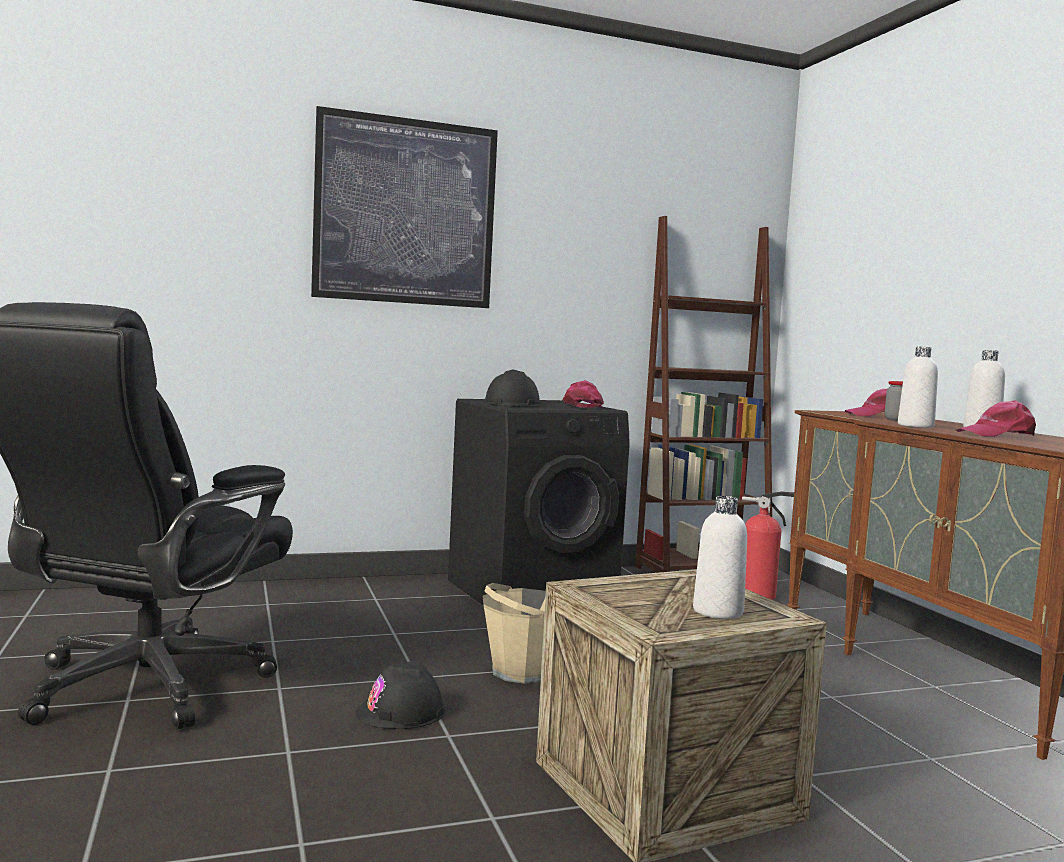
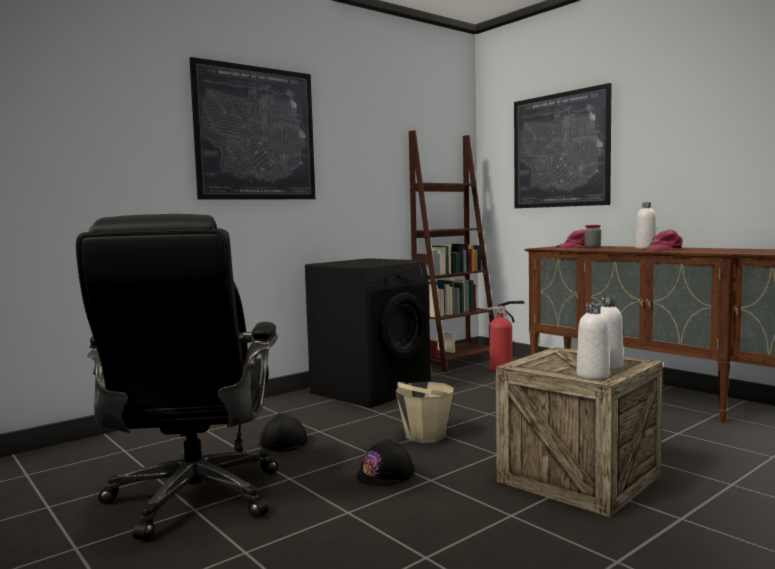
camera: 20 degrees left, 0 degrees up
(511, 404) = (351, 263): black hard hat -> black hard hat (283, 442)
(582, 406) = (393, 260): pink cap -> none
(893, 256) = (560, 150): none -> picture
(915, 426) = (613, 249): white bottle -> white bottle (592, 376)

